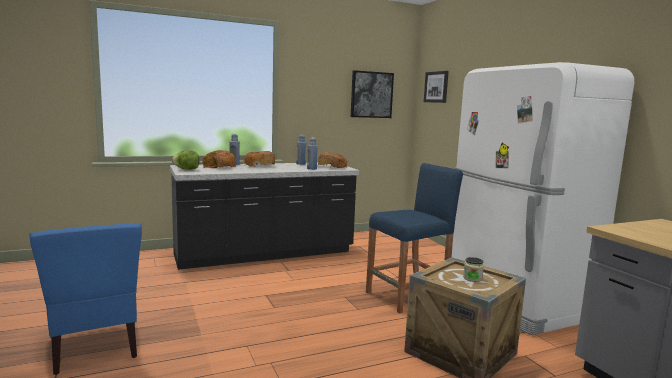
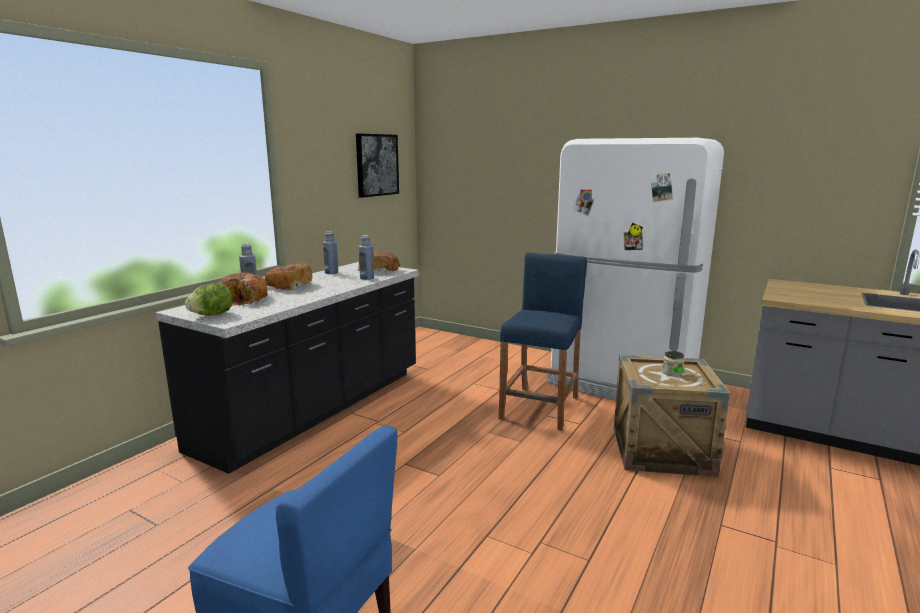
camera: 35 degrees left, 5 degrees up
(436, 87) = (454, 152): picture -> none

